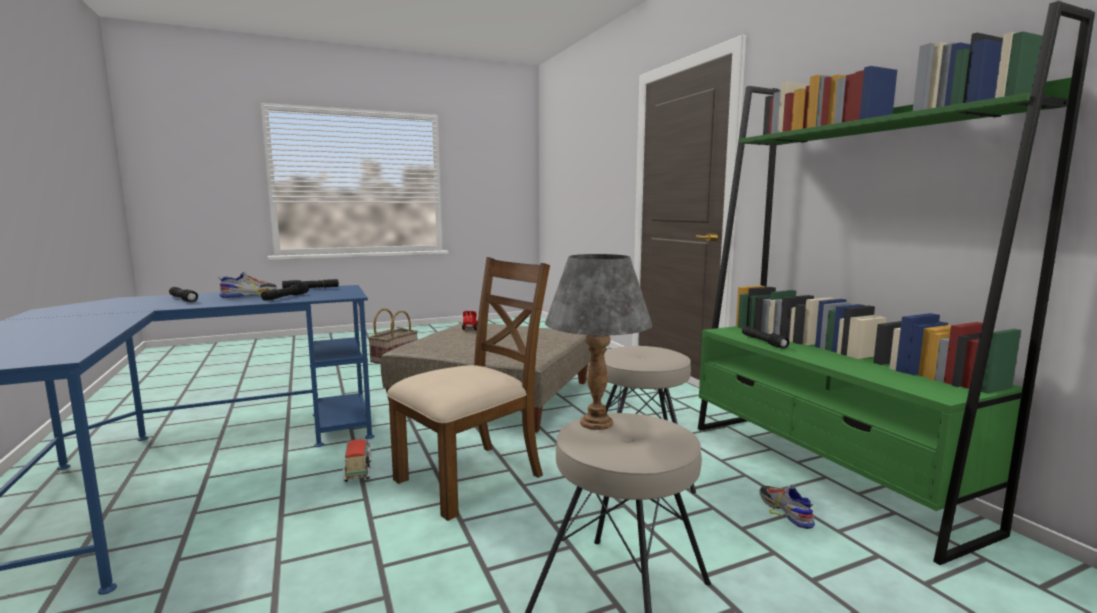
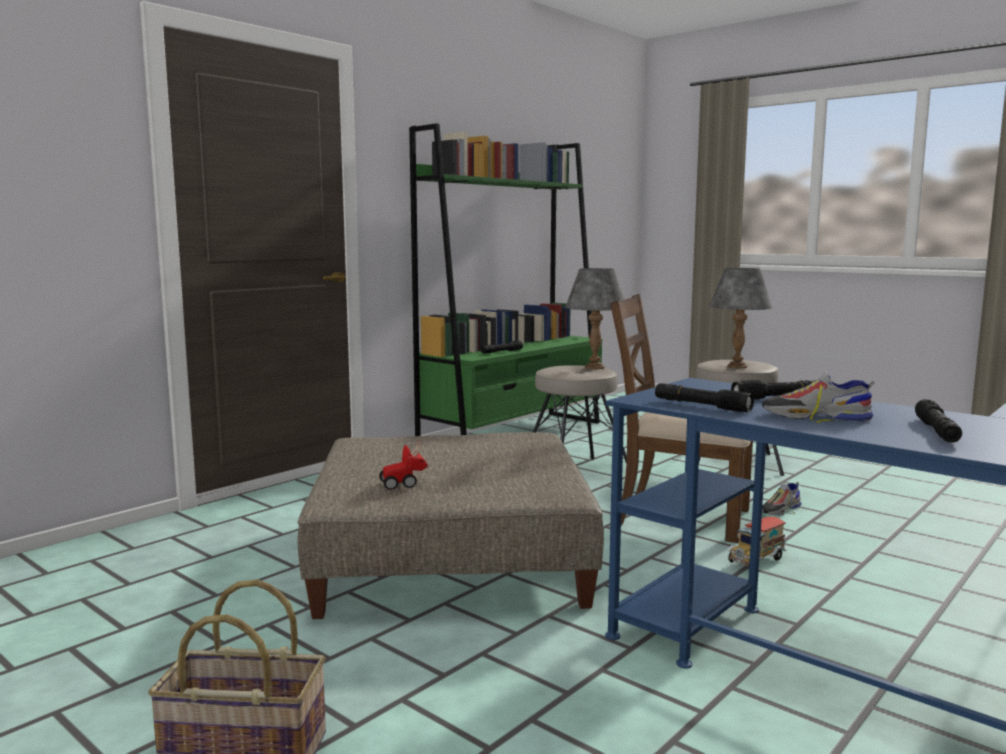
camera: 115 degrees left, 0 degrees up
(650, 360) = (594, 367): none -> grey table lamp
(785, 510) = (584, 442): shoe -> shoe (780, 510)

